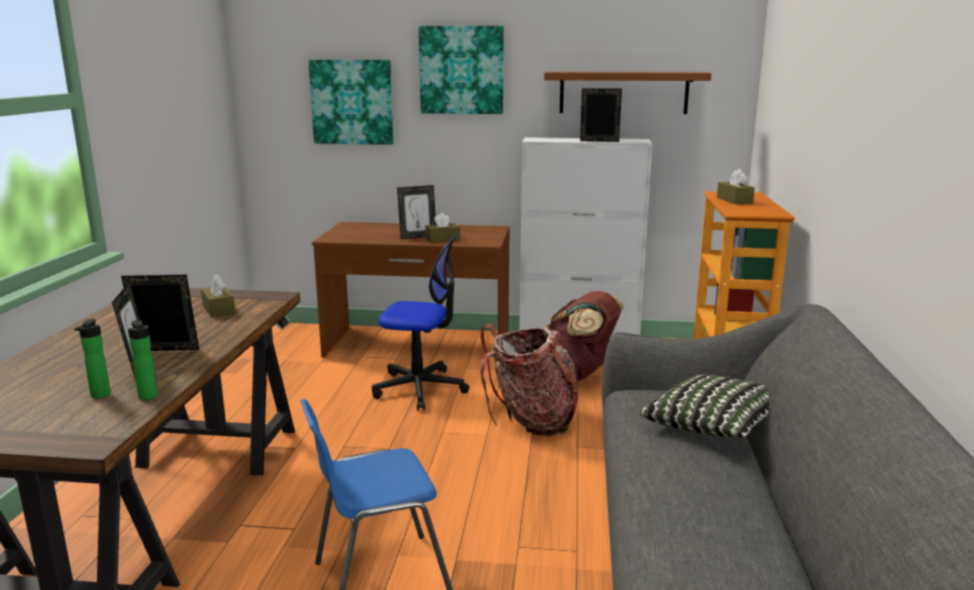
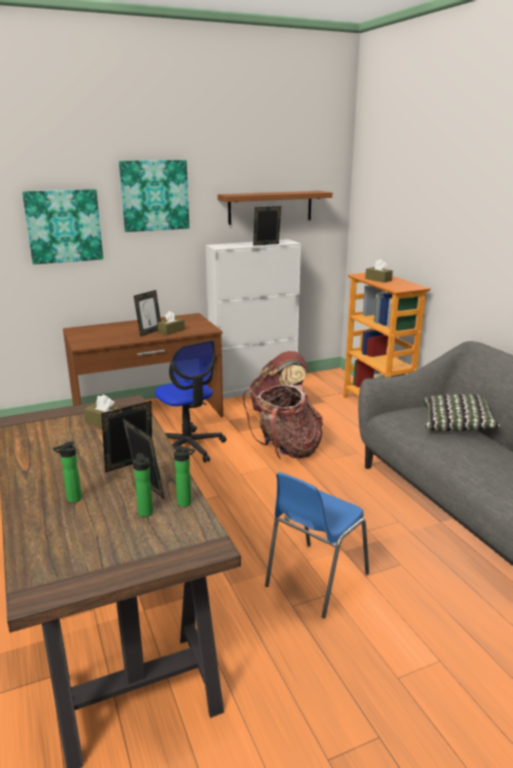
camera: 30 degrees left, 5 degrees up
(68, 366) = (72, 499): none -> bottle
(420, 388) = (188, 447): office chair -> office chair turned 75 degrees clockwise

